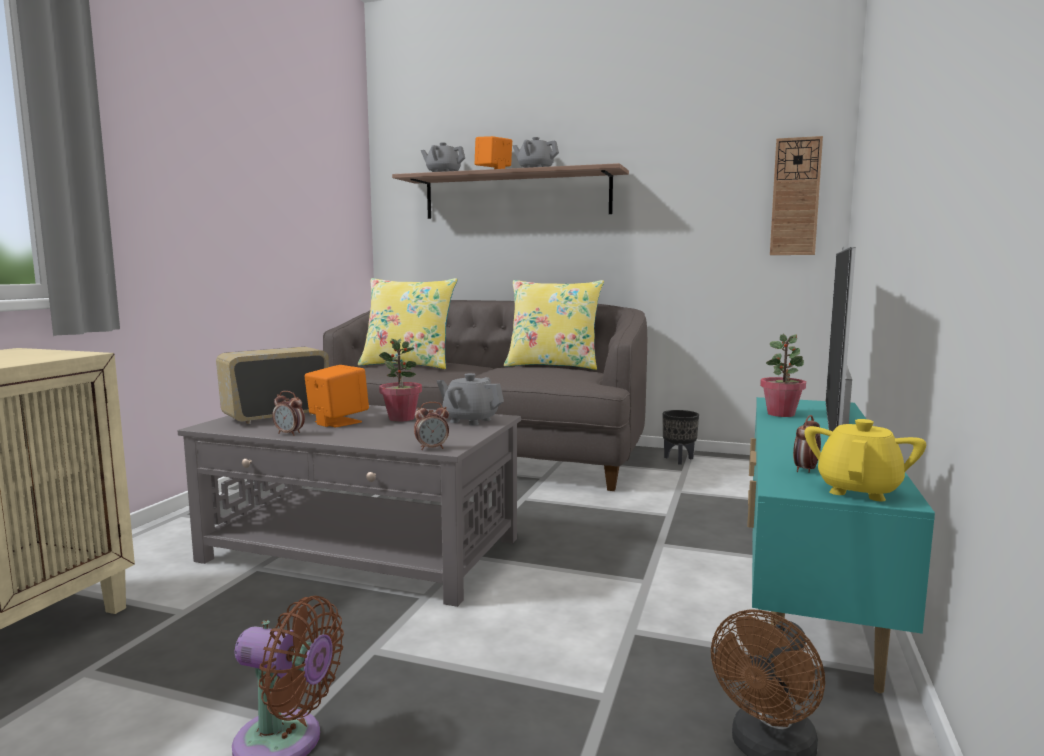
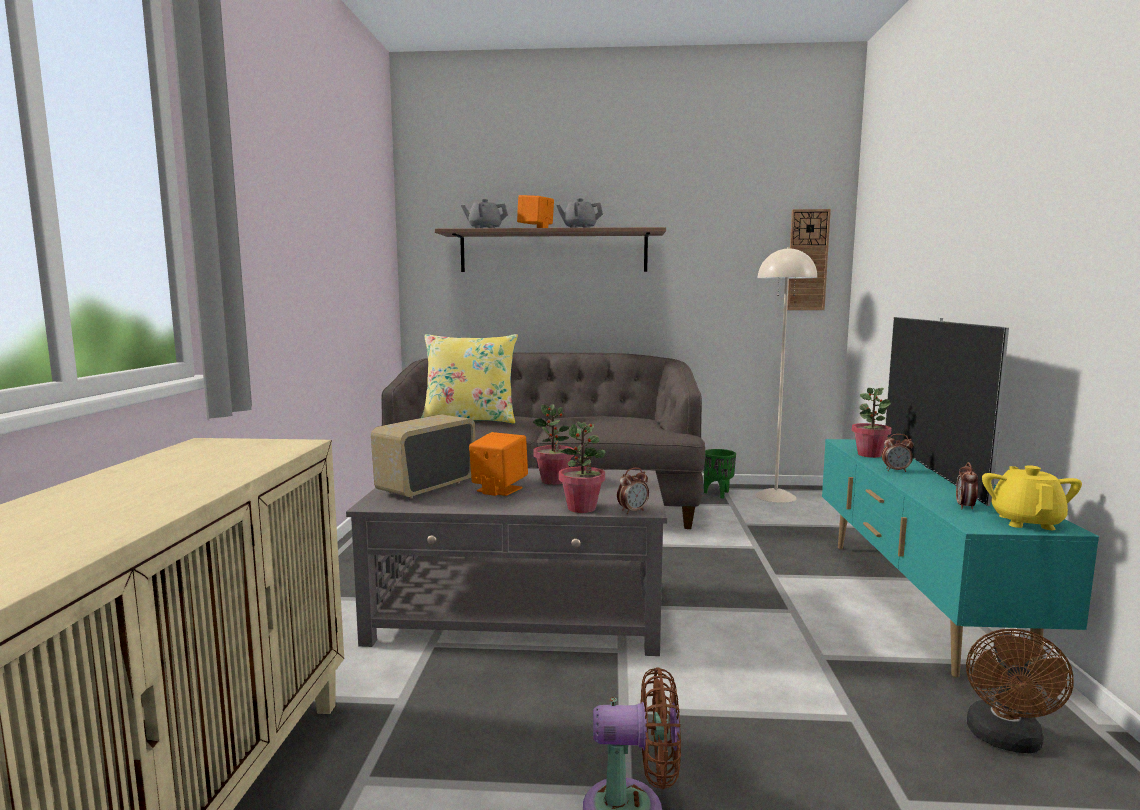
camera: 15 degrees left, 0 degrees up
(289, 434) = (473, 506): alarm clock -> alarm clock (896, 470)
(387, 442) = (582, 508): none -> potted plant
(470, 420) = (619, 478): grey teapot -> none
(553, 366) = (604, 414): yellow pillow -> none
(679, 460) = (718, 494): black planter -> green planter
(744, 467) = (776, 496): none -> beige floor lamp

